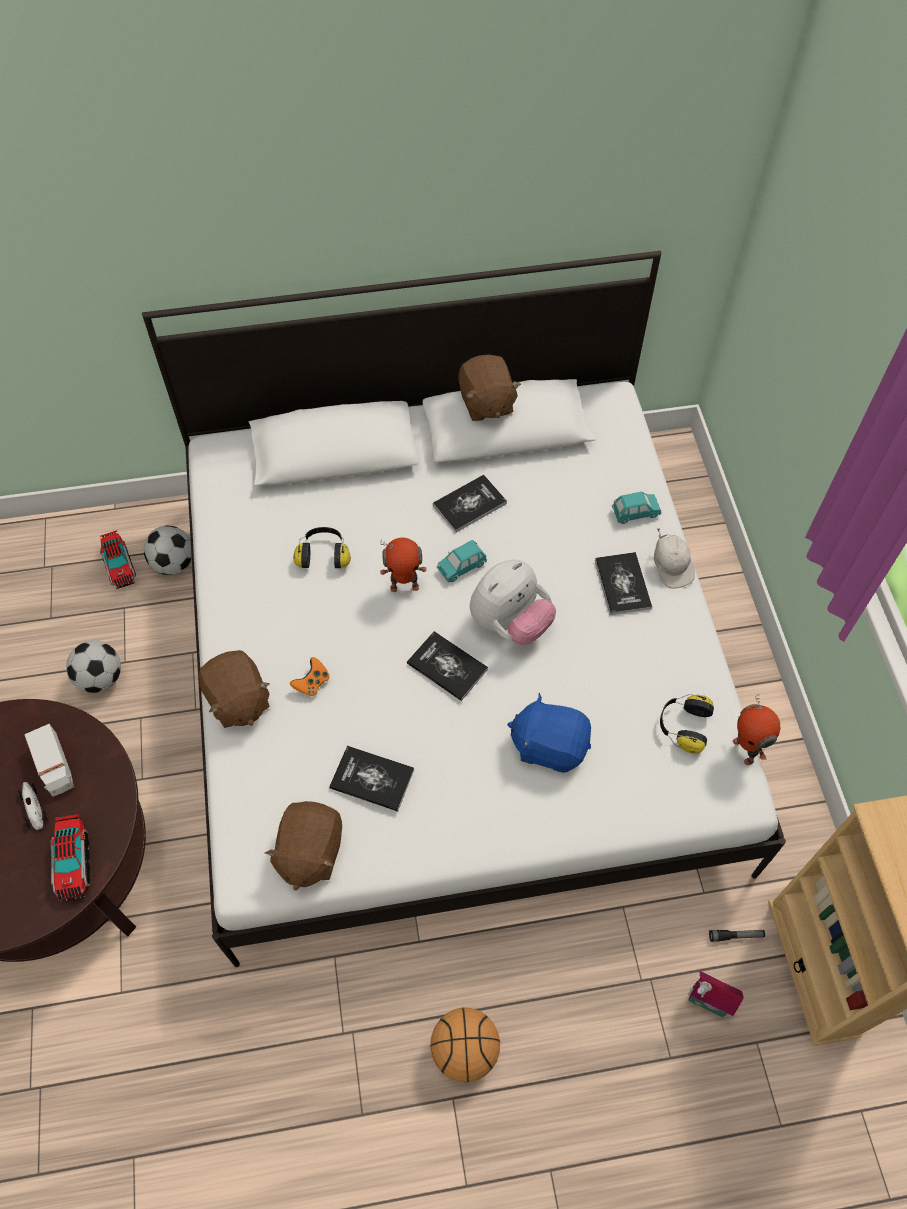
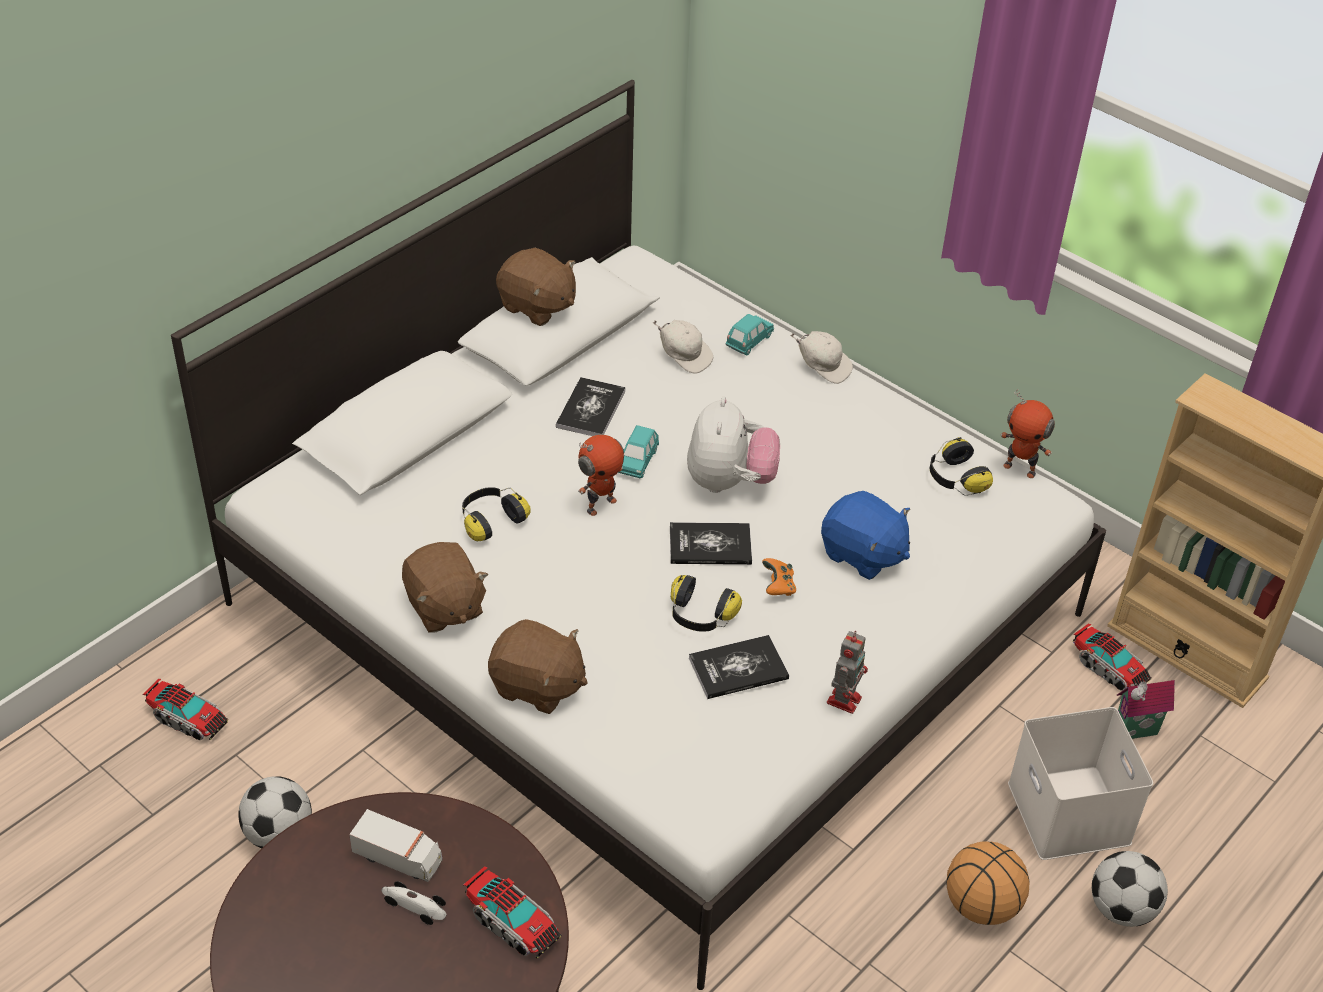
camera: 40 degrees left, 15 degrees down
(174, 564) = (254, 681): football -> football (1122, 909)
(309, 852) = (741, 761): brown plush toy -> brown plush toy (444, 607)
(312, 683) = (596, 629): orange game controller -> orange game controller (778, 586)
(386, 719) = (699, 616): none -> headphones
(423, 854) = (844, 699): none -> toy robot
(549, 745) = (862, 554): blue plush toy -> blue plush toy turned 120 degrees counterclockwise
(575, 498) = (684, 356): none -> white cap
(595, 1031) = (1072, 814): none -> white storage box
(622, 584) = (796, 401): book -> none
(736, 936) = (1108, 668): flashlight -> toy truck

